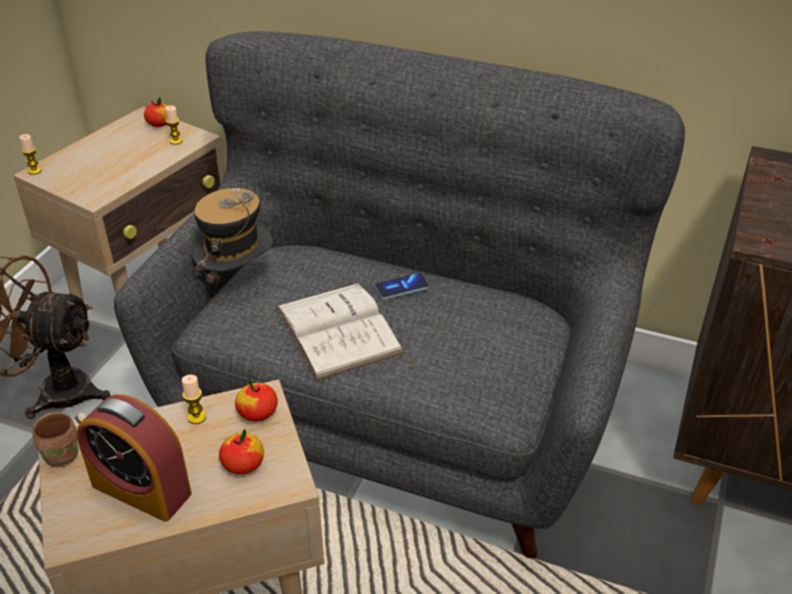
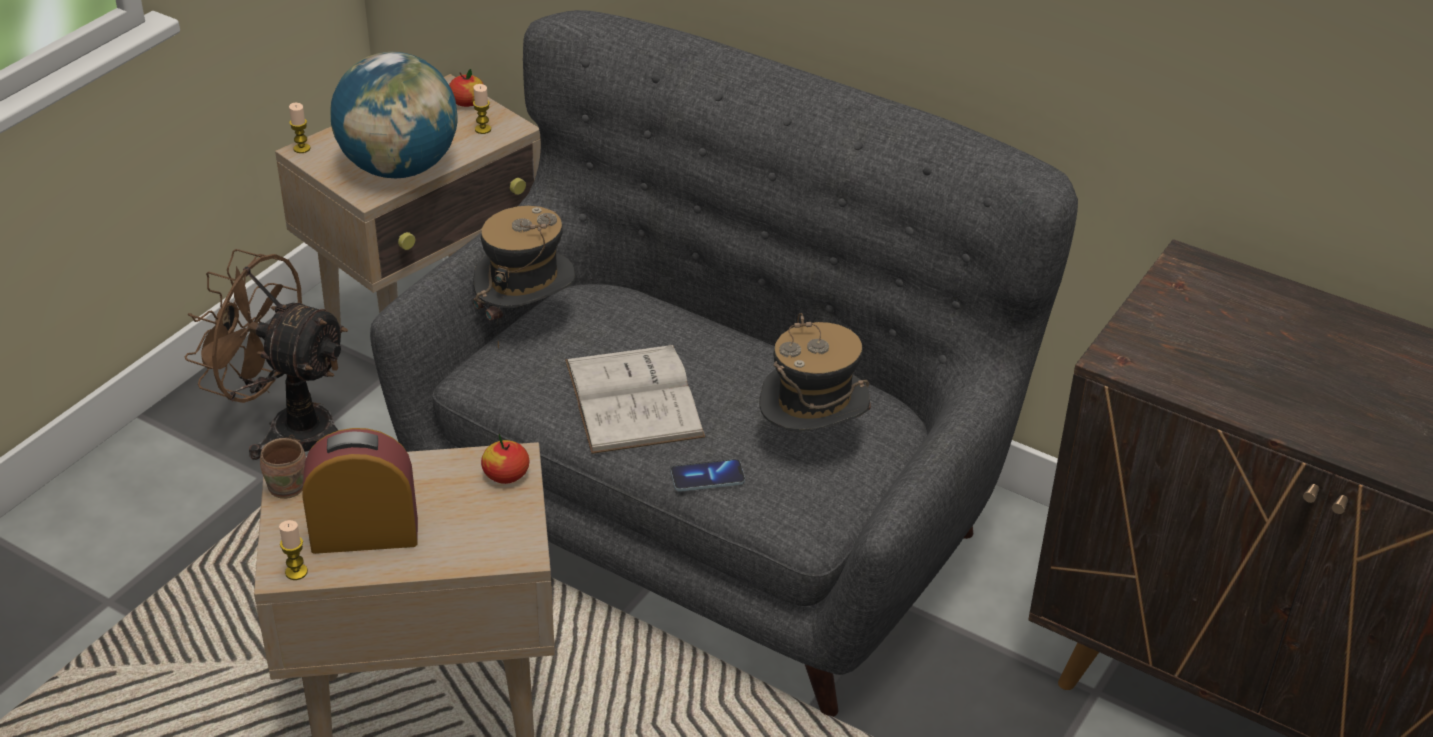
camera: 10 degrees right, 0 degrees up
(116, 176) = (399, 168): none -> globe
(141, 489) = (365, 534): alarm clock -> alarm clock turned 135 degrees clockwise
(197, 417) = (438, 469): candle -> candle (296, 572)
(243, 464) = (477, 525): apple -> none
(401, 287) = (727, 358): phone -> phone (707, 477)
(487, 344) = (812, 442): none -> hat

